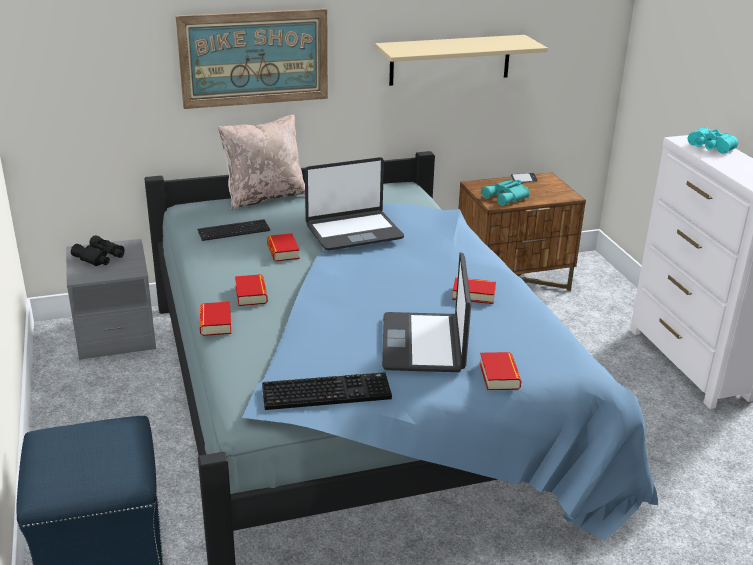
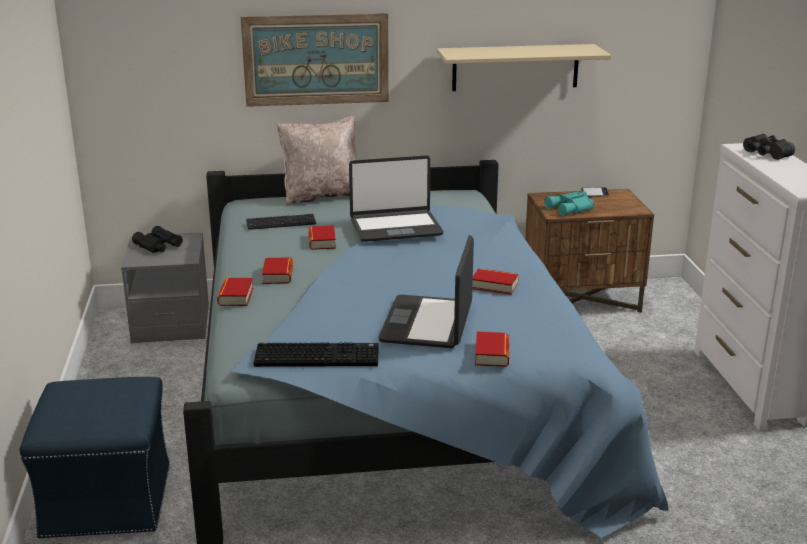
camera: 10 degrees right, 5 degrees down
(709, 148) = (764, 154): turquoise binoculars -> black binoculars

